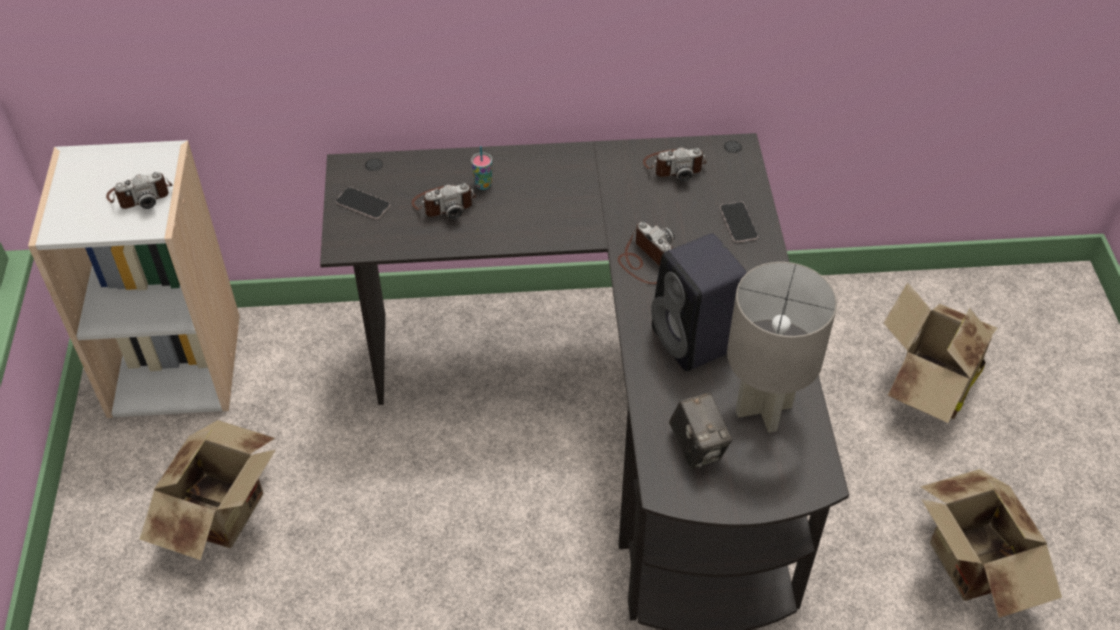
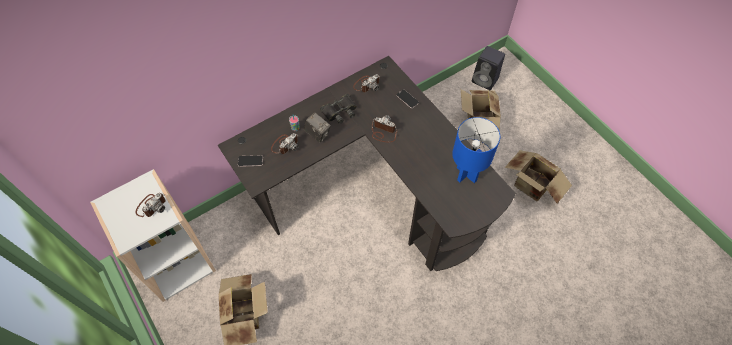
camera: 30 degrees left, 10 degrees up
(587, 190) = (340, 111): none -> black binoculars
(696, 341) = (424, 158): black speaker -> black speaker (485, 80)
(697, 447) = (453, 202): camera -> camera (317, 134)
(764, 410) = (467, 174): grey table lamp -> blue table lamp

